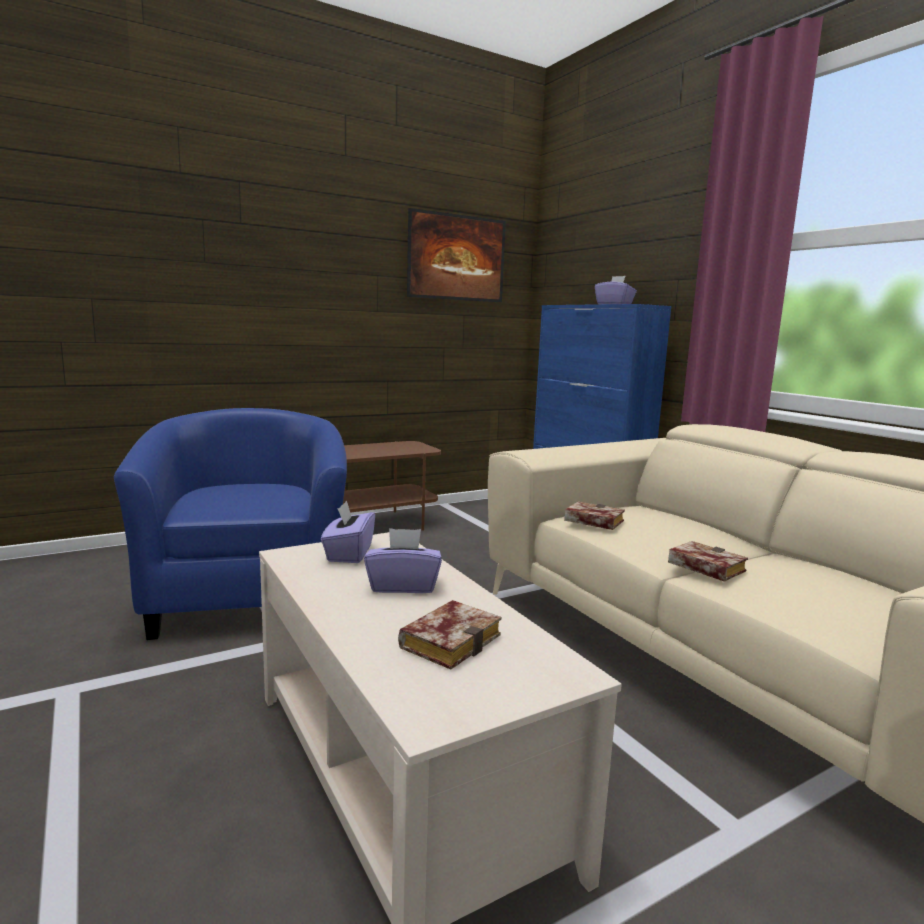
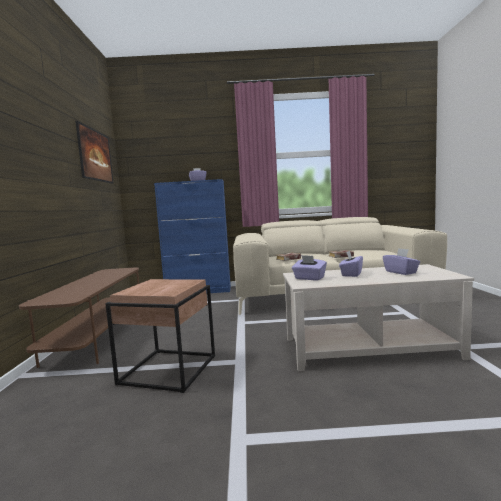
camera: 60 degrees left, 5 degrees down
(250, 597) = (168, 369): blue armchair -> brown side table
(450, 640) = (401, 272): book -> purple tissue box

